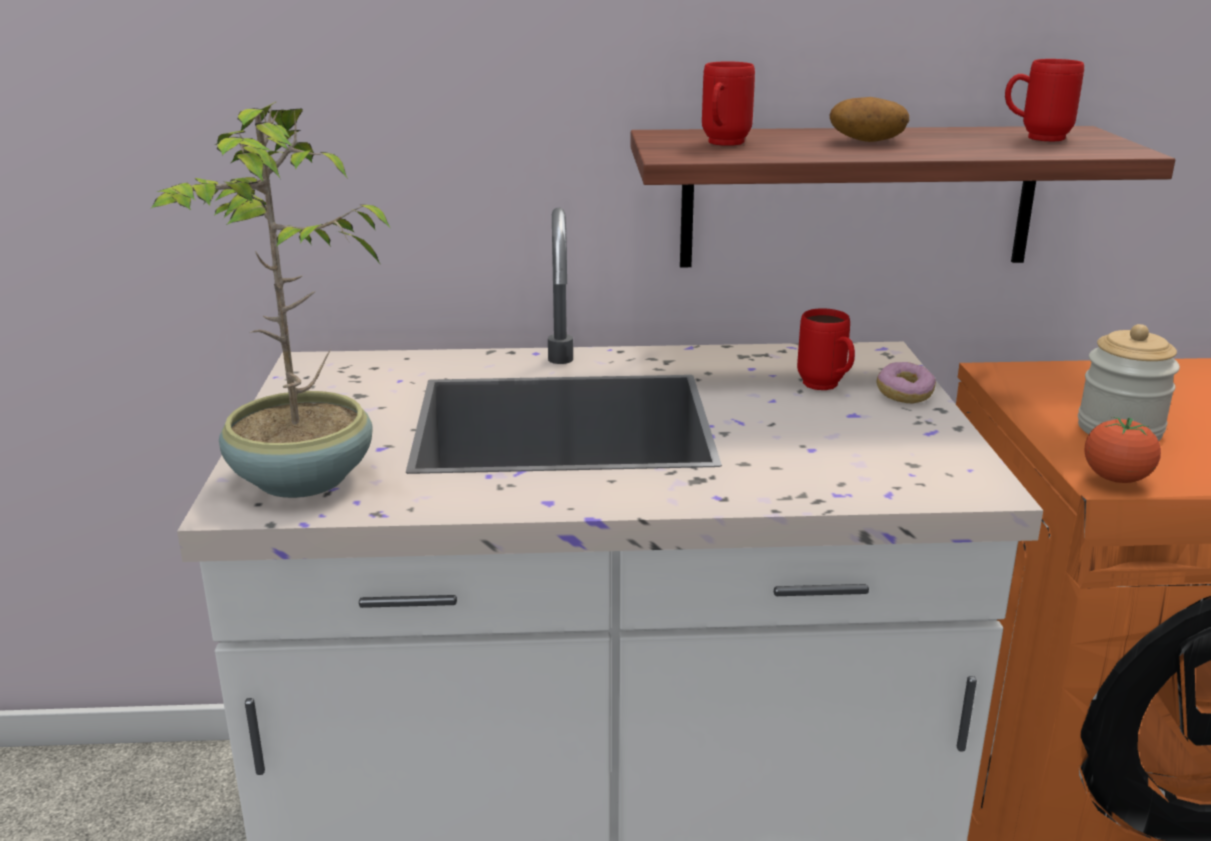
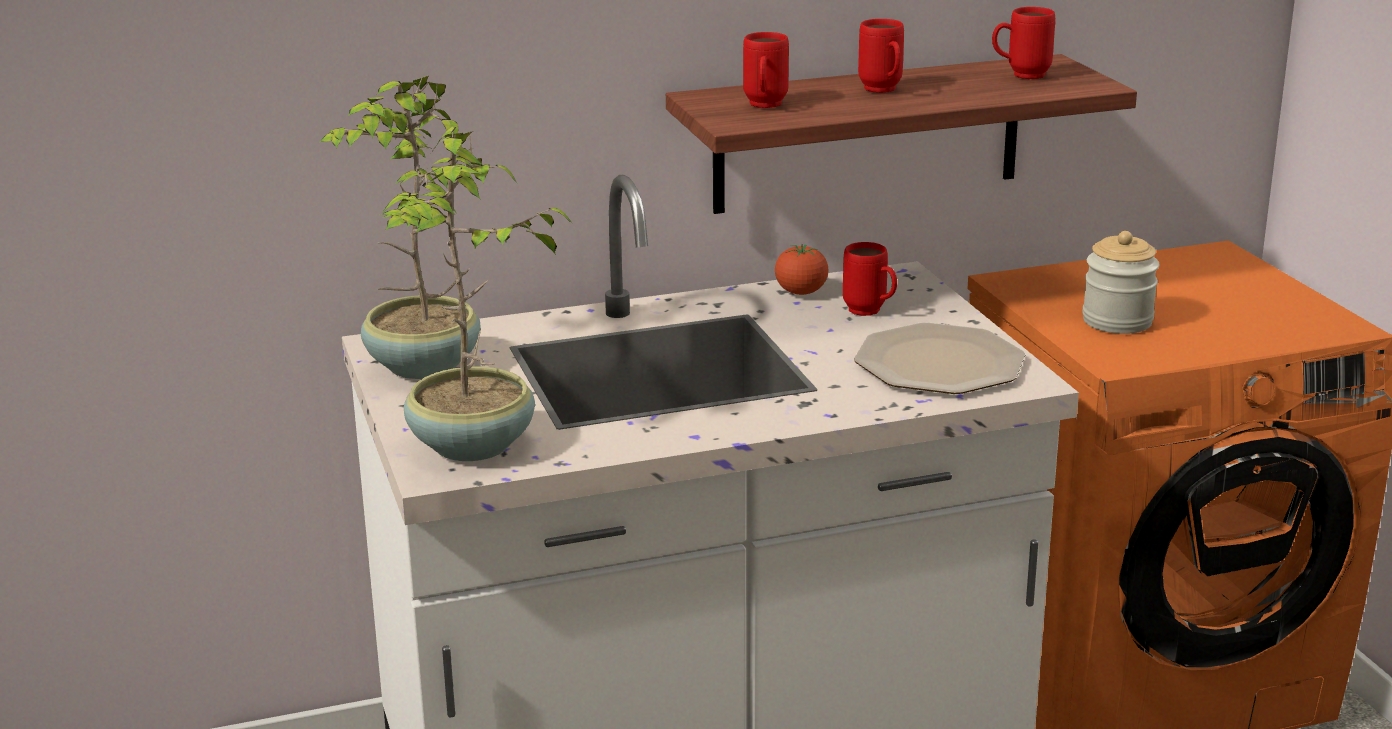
camera: 15 degrees left, 0 degrees up
(326, 389) = (421, 366): none -> potted plant
(866, 141) = (883, 91): potato -> red mug
(882, 452) = (941, 363): none -> plate
(904, 395) = (939, 311): donut -> none
(1116, 479) = (1124, 362): tomato -> tomato (801, 293)

